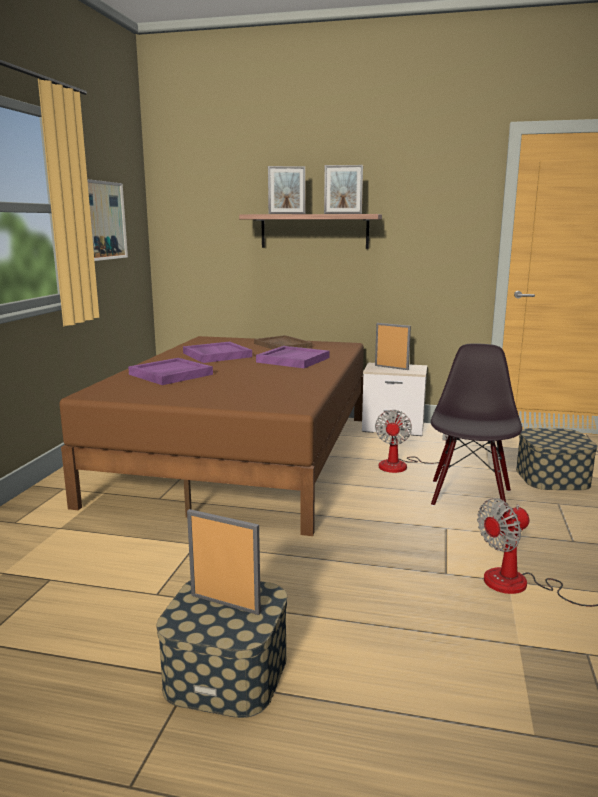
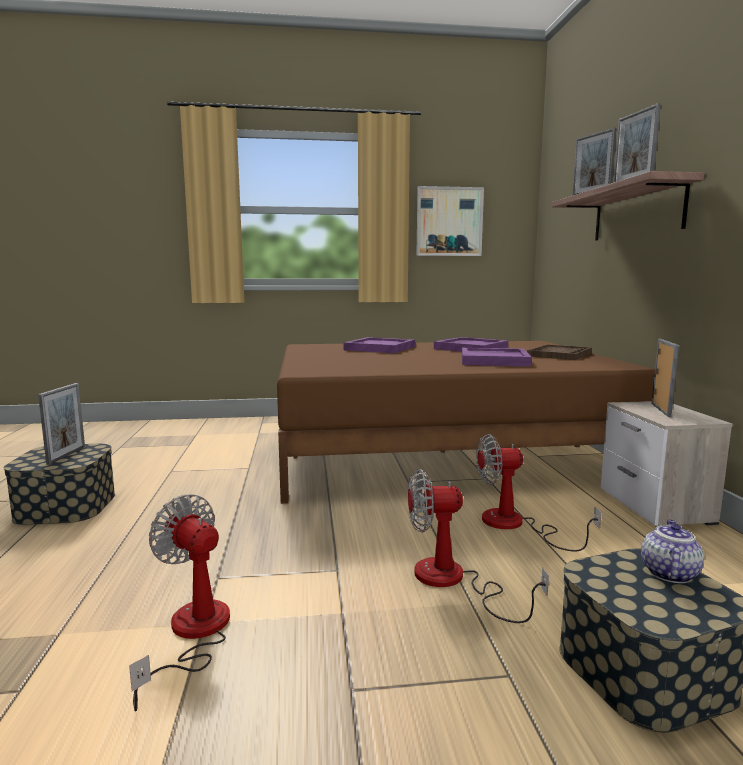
camera: 70 degrees right, 5 degrees down
(469, 497) = (453, 581): black chair -> fan
(544, 432) = (668, 573): none -> teapot

